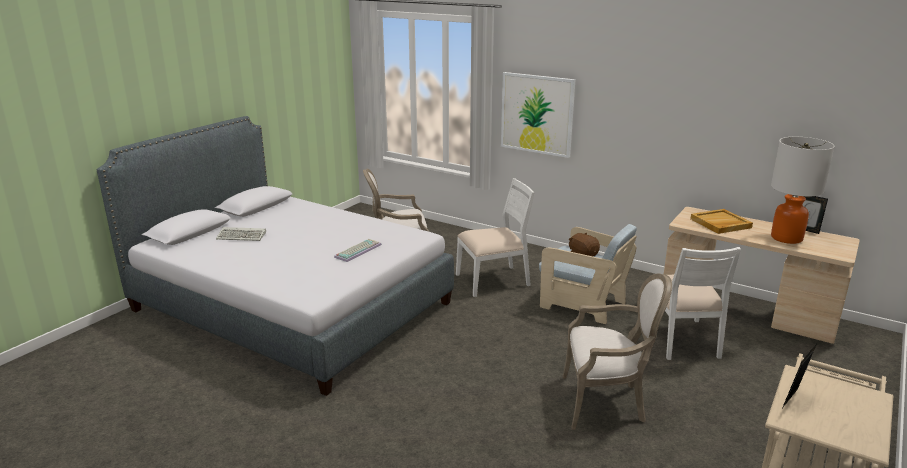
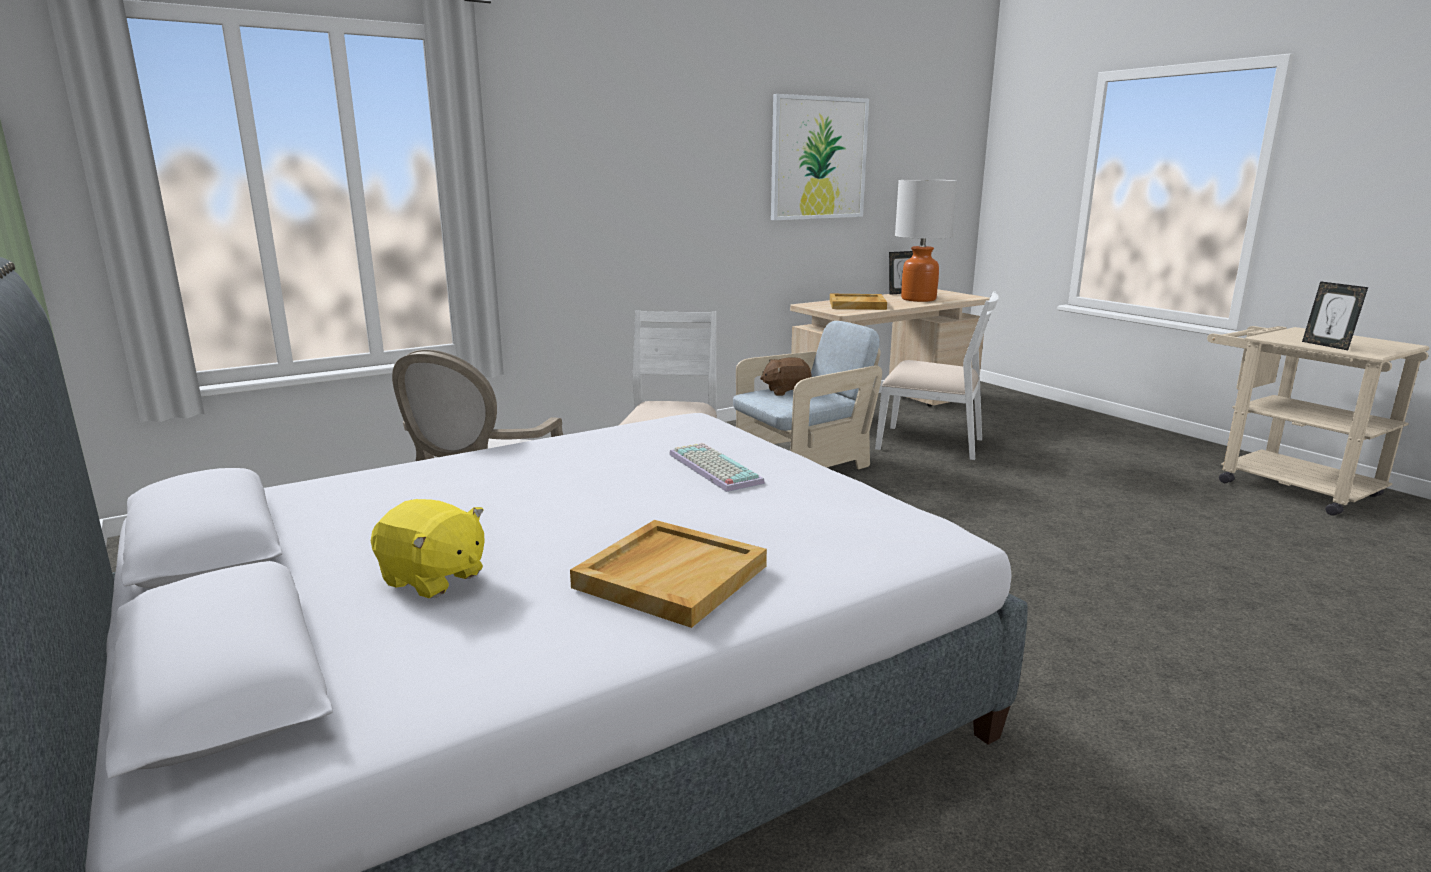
camera: 65 degrees left, 5 degrees down
(243, 236) = (433, 578): keyboard -> yellow plush toy
(256, 263) = (670, 576): none -> beige tray
(537, 114) = (566, 211): picture -> picture (818, 158)
(606, 402) = (1066, 510): armchair -> none

